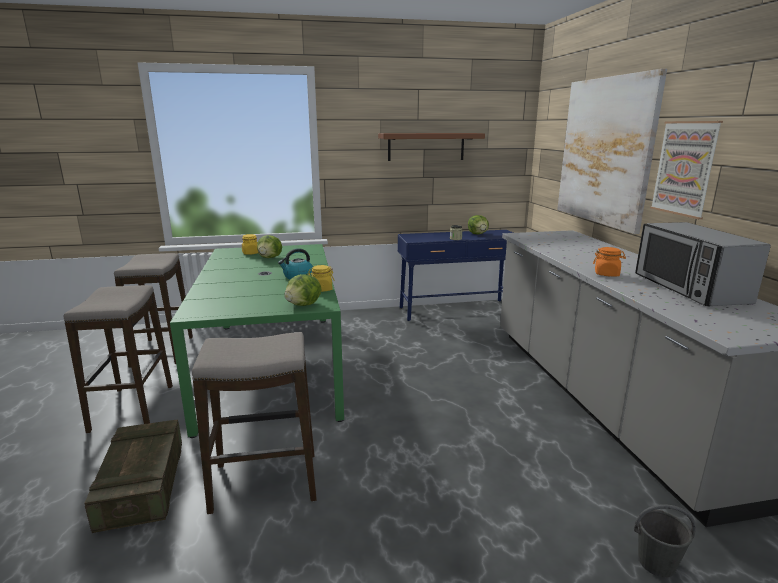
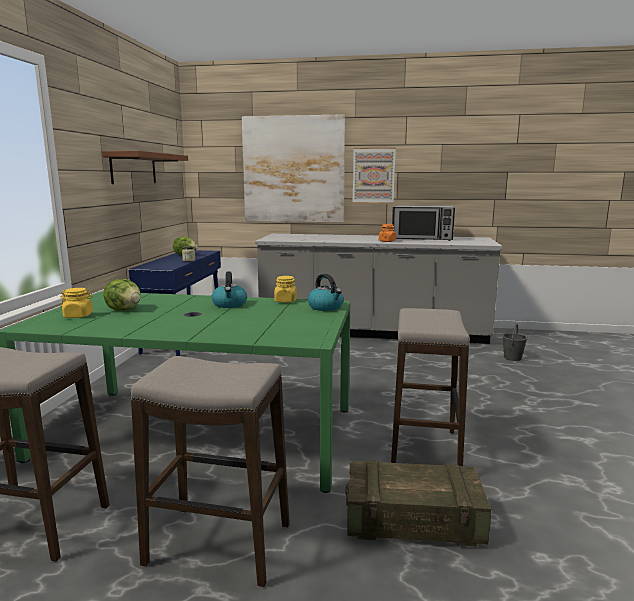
camera: 70 degrees left, 5 degrees down
(304, 305) = (326, 307): lettuce -> kettle

